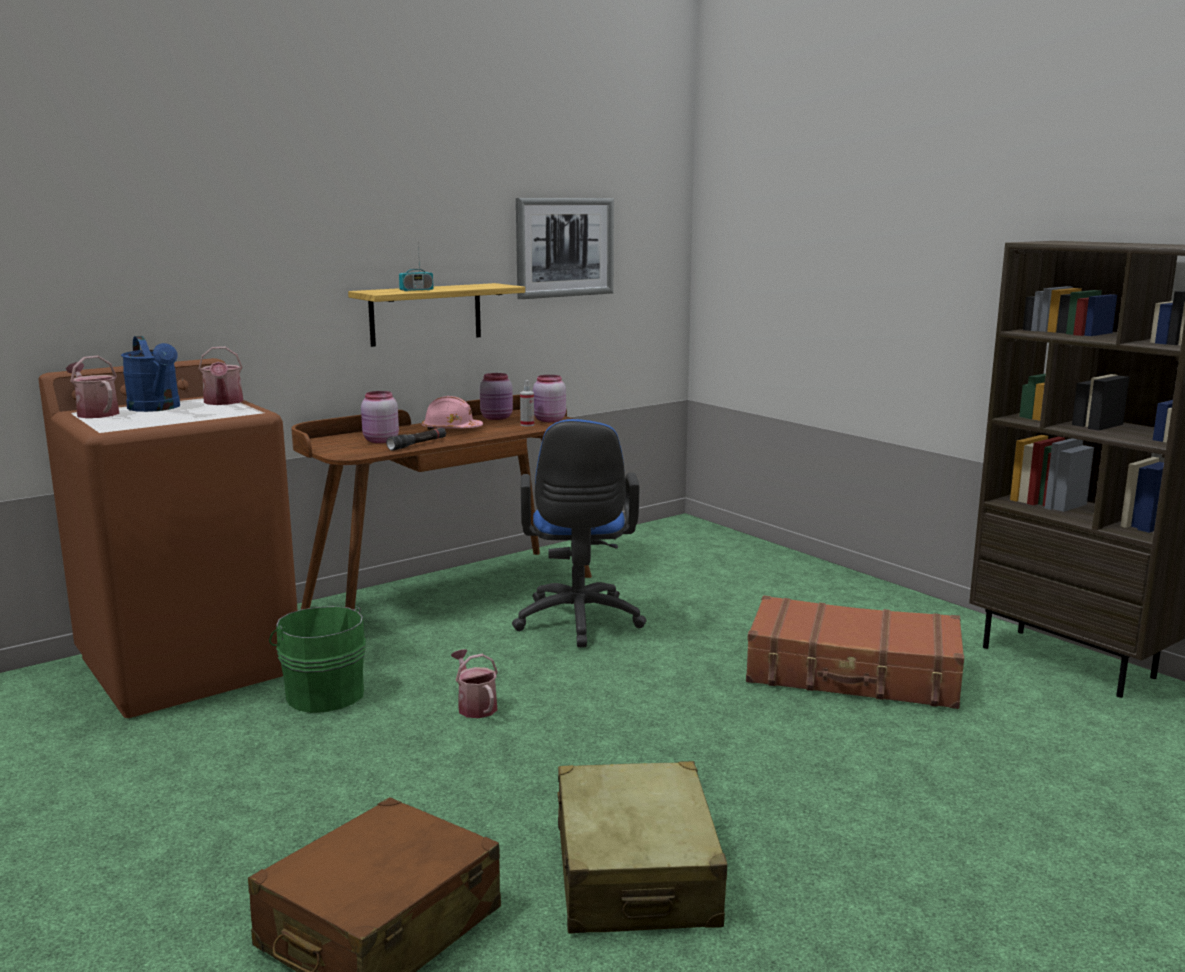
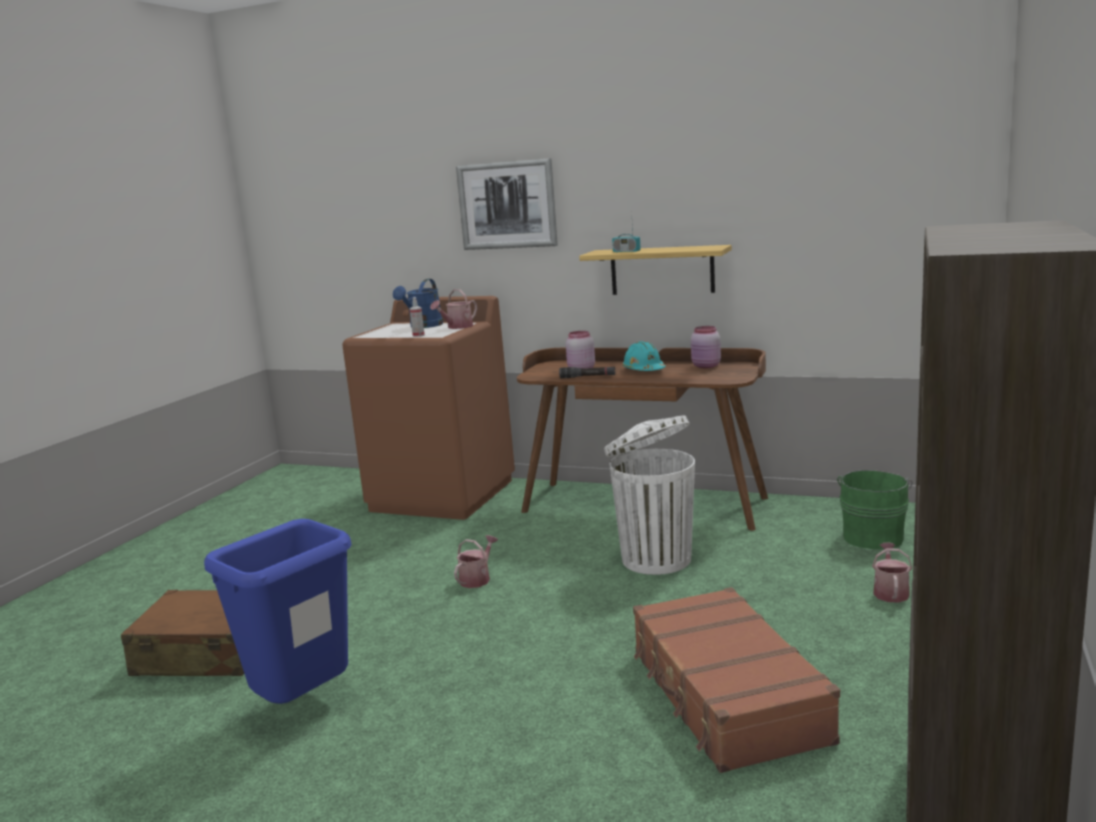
camera: 60 degrees right, 0 degrees up
(95, 413) = (396, 325): watering can -> watering can (890, 591)
(324, 693) = (445, 536): green bucket -> green bucket (873, 536)
(451, 430) = (644, 370): pink hard hat -> turquoise hard hat
(527, 425) = (702, 376): spray bottle -> spray bottle (418, 335)
(549, 420) = (730, 375): pink jar -> none
(565, 247) = (813, 209): picture -> picture (507, 205)
(578, 623) = (654, 558): blue office chair -> white trash can
(635, 874) = (305, 706): beige suitcase -> blue trash can

